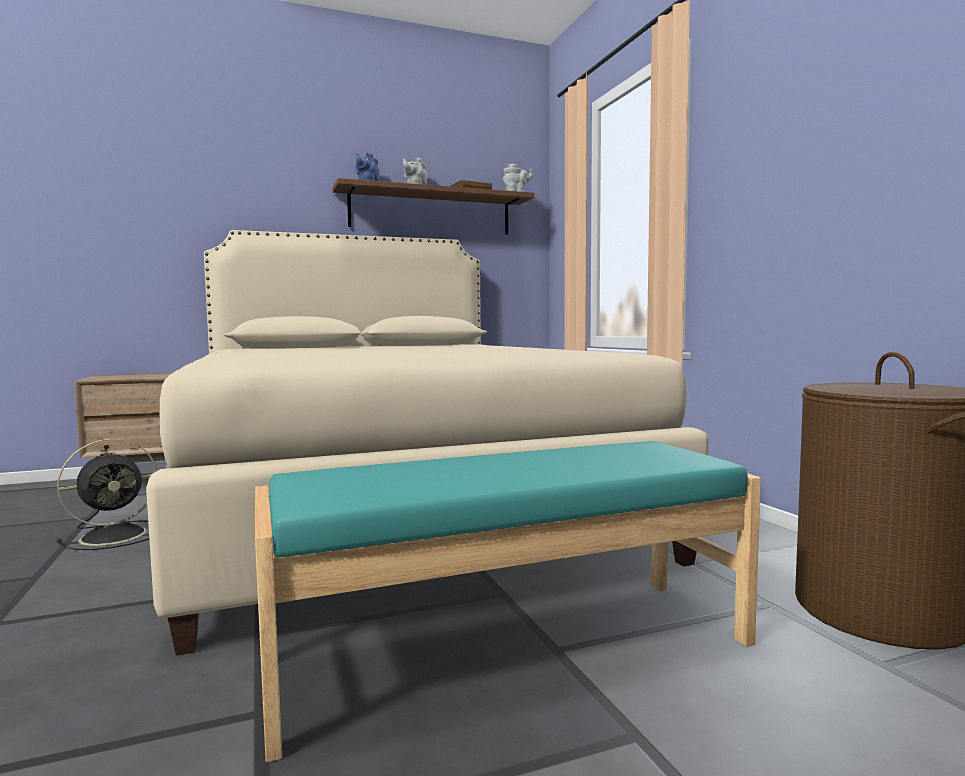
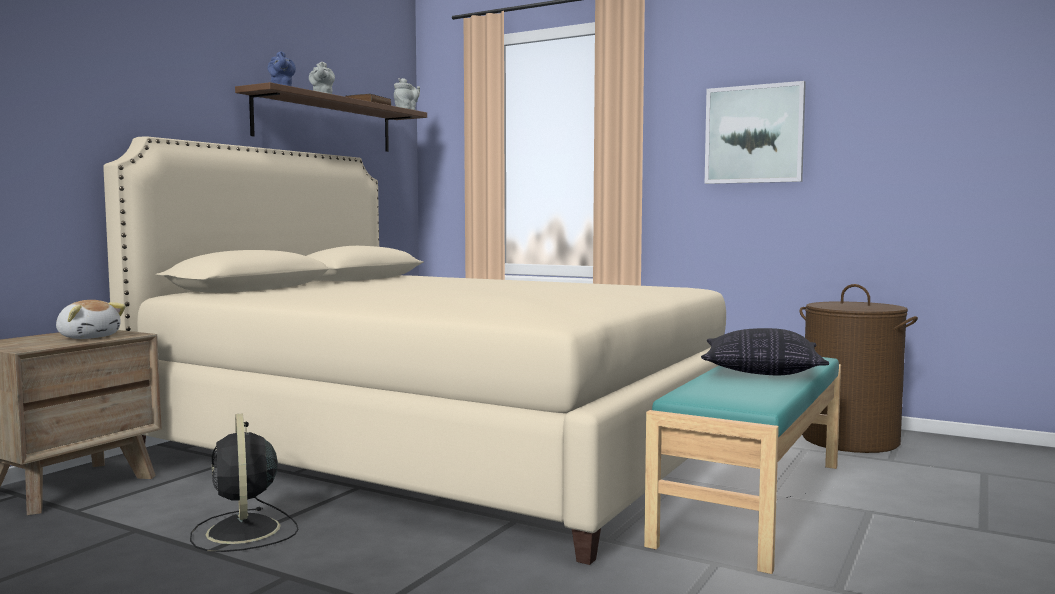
camera: 40 degrees left, 0 degrees up
(116, 535) = (243, 531): black fan -> black fan turned 150 degrees clockwise
(155, 376) = (89, 337): none -> plush toy
(532, 465) = (761, 372): none -> pillow
(817, 143) = (754, 134): none -> picture

